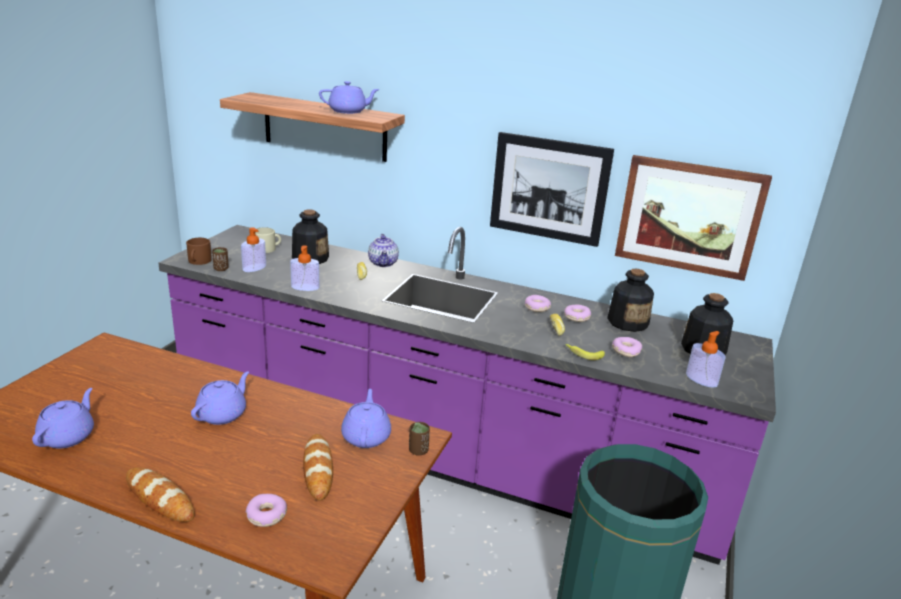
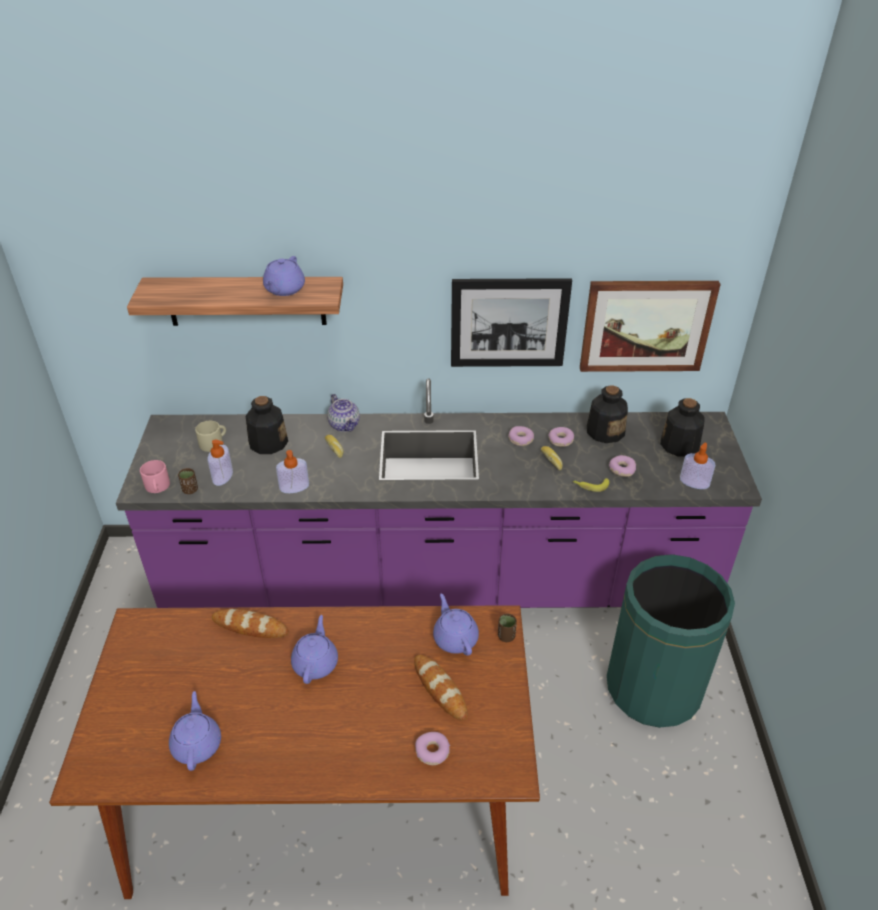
camera: 20 degrees left, 15 degrees up
(160, 498) = (334, 772): bread -> bread (250, 626)
(198, 261) = (157, 487): brown mug -> pink mug
(348, 111) = (284, 289): purple teapot -> purple teapot turned 135 degrees clockwise

